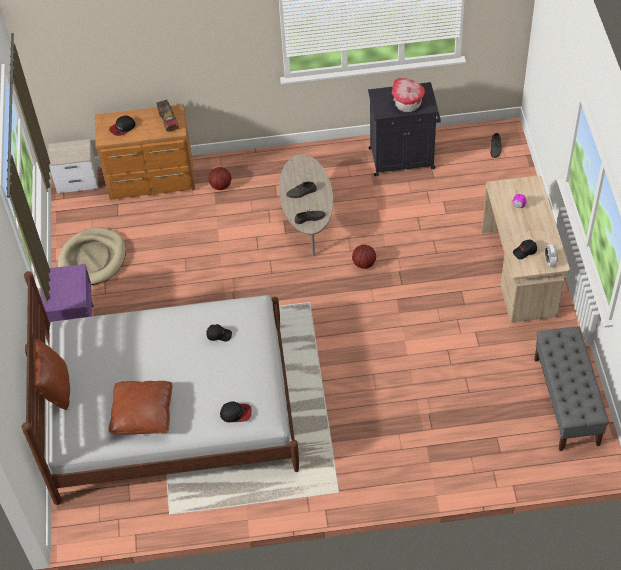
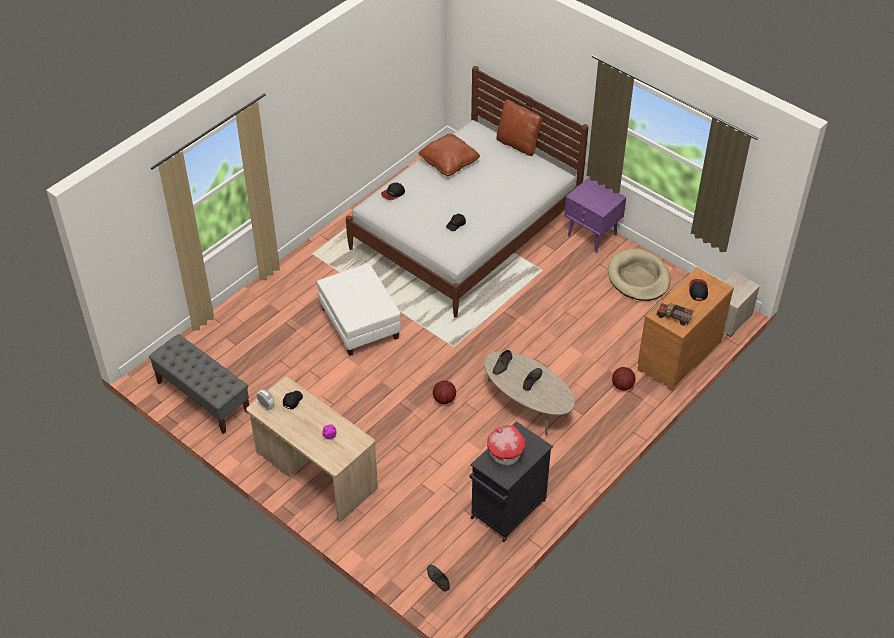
camera: 135 degrees right, 5 degrees down
(366, 379) = (360, 324): none -> white ottoman

